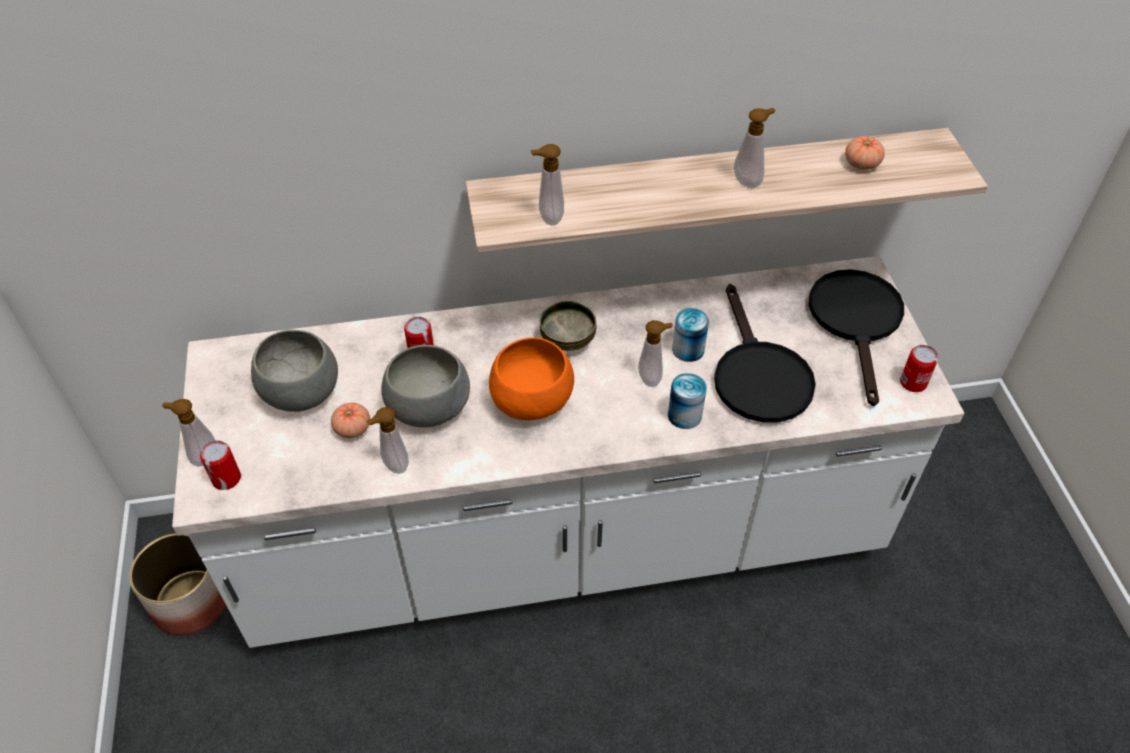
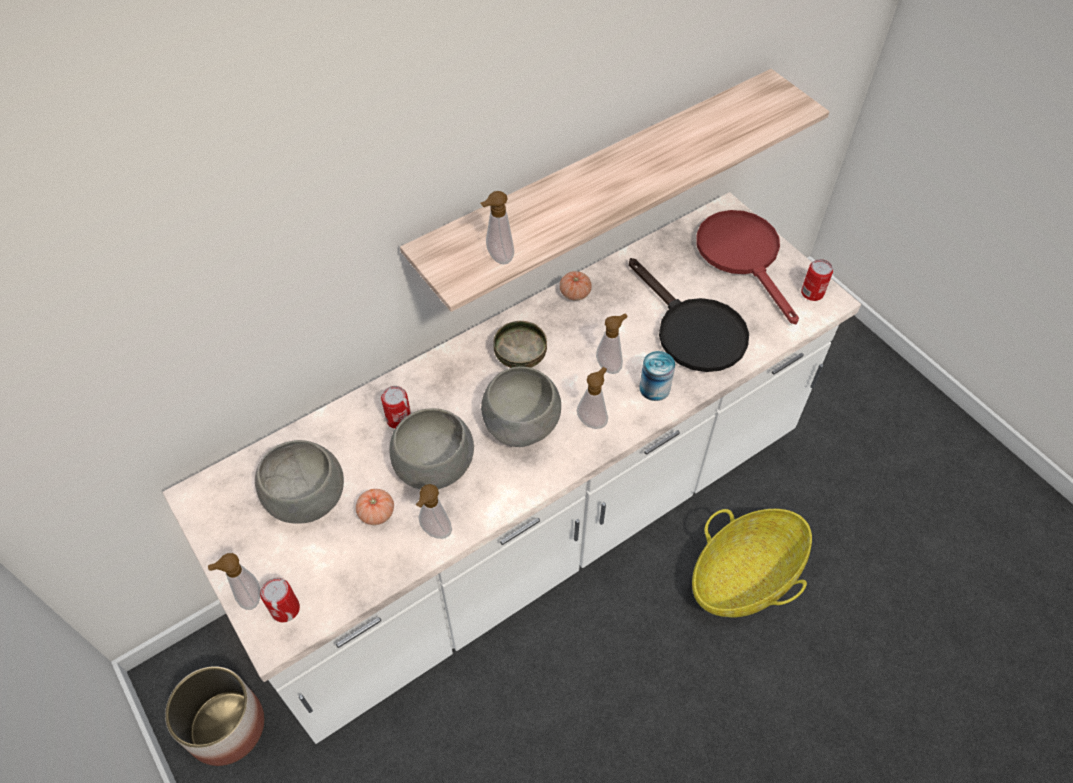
camera: 25 degrees left, 5 degrees up
(532, 399) = (520, 423): orange bowl -> grey bowl
(688, 349) = (625, 328): can -> none
(749, 181) = (645, 166): soap dispenser -> soap dispenser (593, 420)
(756, 680) = (744, 577): none -> basket
(856, 322) = (743, 256): black frying pan -> red frying pan
(861, 164) = (725, 122): tomato -> tomato (575, 293)

